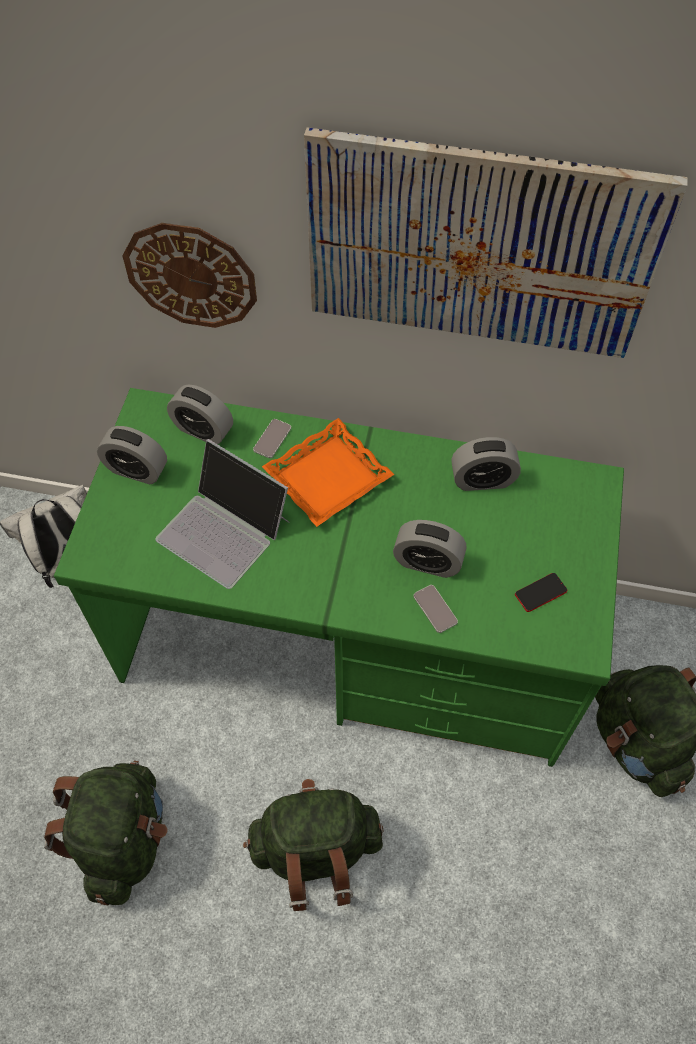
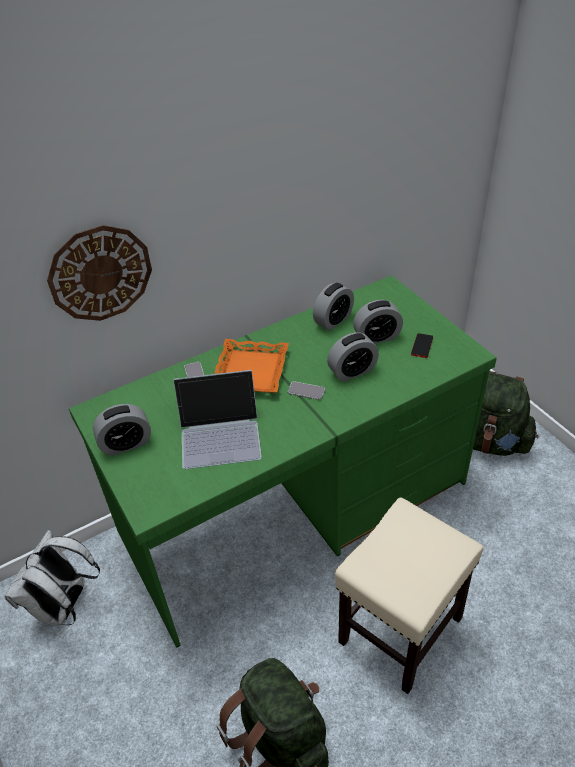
camera: 40 degrees left, 15 degrees down
(203, 430) = (146, 397): alarm clock -> alarm clock (377, 337)
(316, 850) = (400, 631): green backpack -> beige stool
(435, 609) = (382, 388): phone -> phone (306, 391)
(478, 248) = (281, 150): picture -> none

